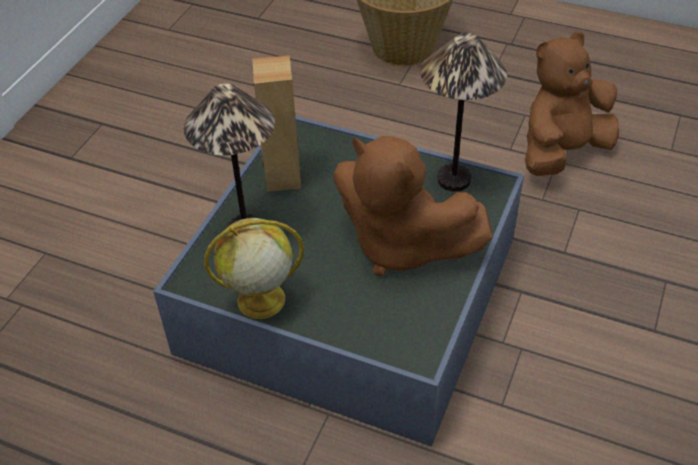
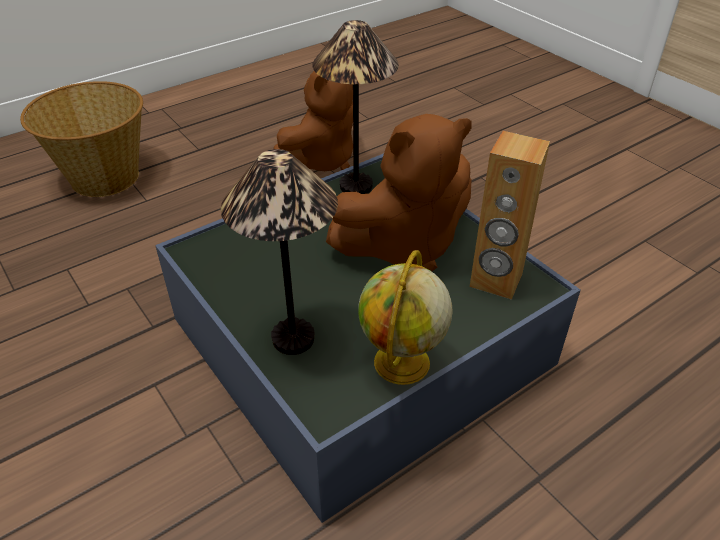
camera: 60 degrees left, 5 degrees down
(282, 177) = (244, 282): brown speaker -> brown speaker (495, 281)
(562, 152) = (320, 160): brown plush toy -> brown plush toy turned 135 degrees counterclockwise

